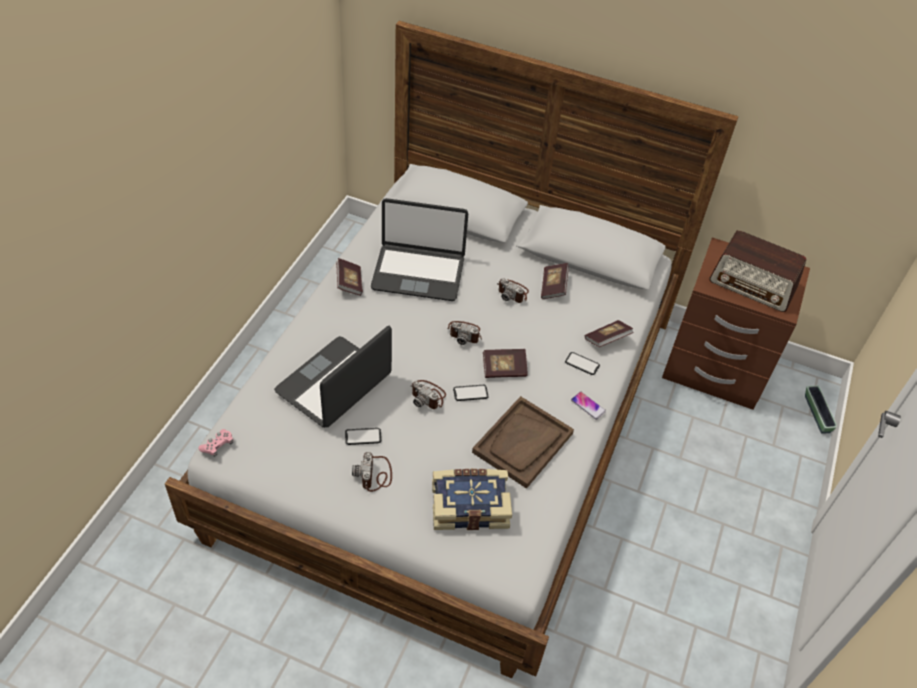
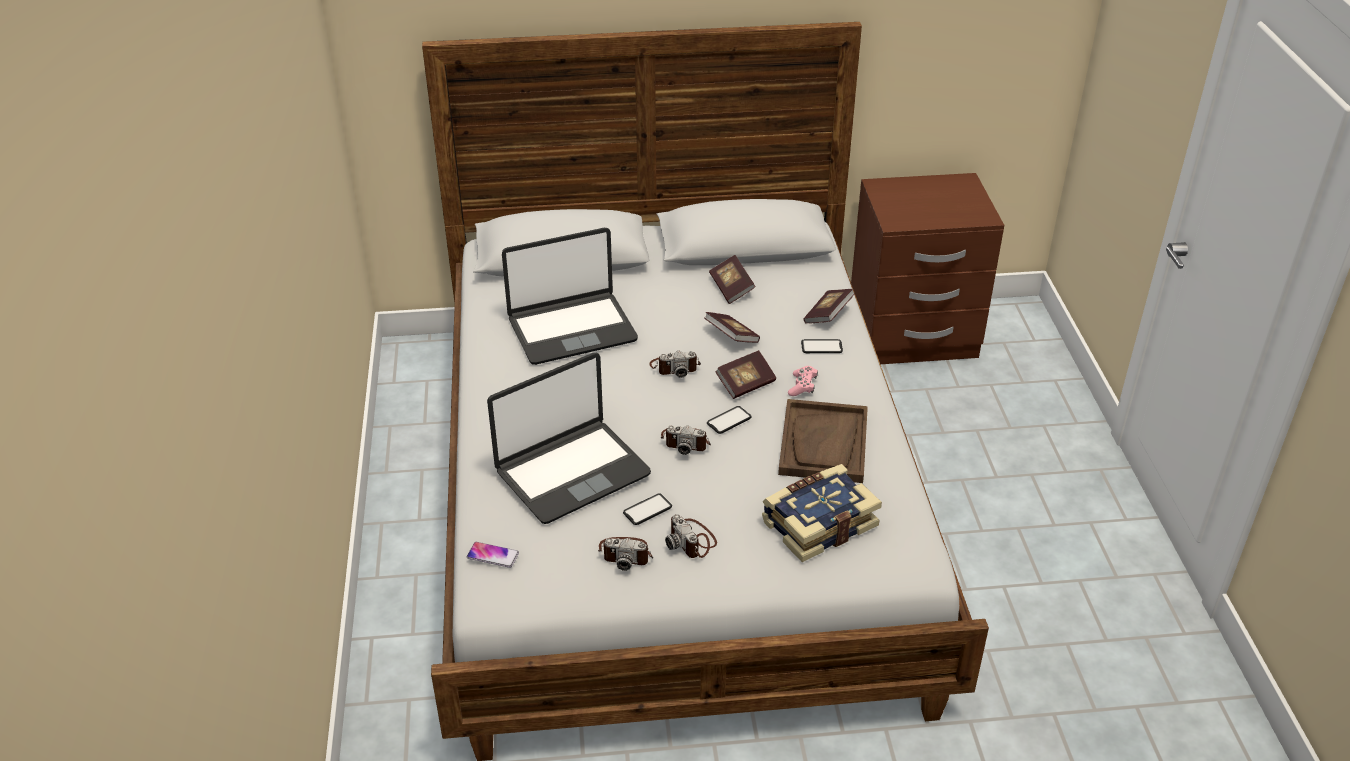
camera: 25 degrees left, 10 degrees down
(217, 446) = (483, 592): pink game controller -> pink game controller (802, 386)
(335, 384) = (571, 472): laptop -> laptop turned 135 degrees counterclockwise
(349, 283) = (500, 369): book -> book (731, 337)
(513, 292) = (692, 309): camera -> camera (626, 554)
(588, 406) = (860, 382): phone -> phone (493, 555)
(753, 285) = (936, 206): radio -> none
(817, 414) = (1041, 337): planter -> none

